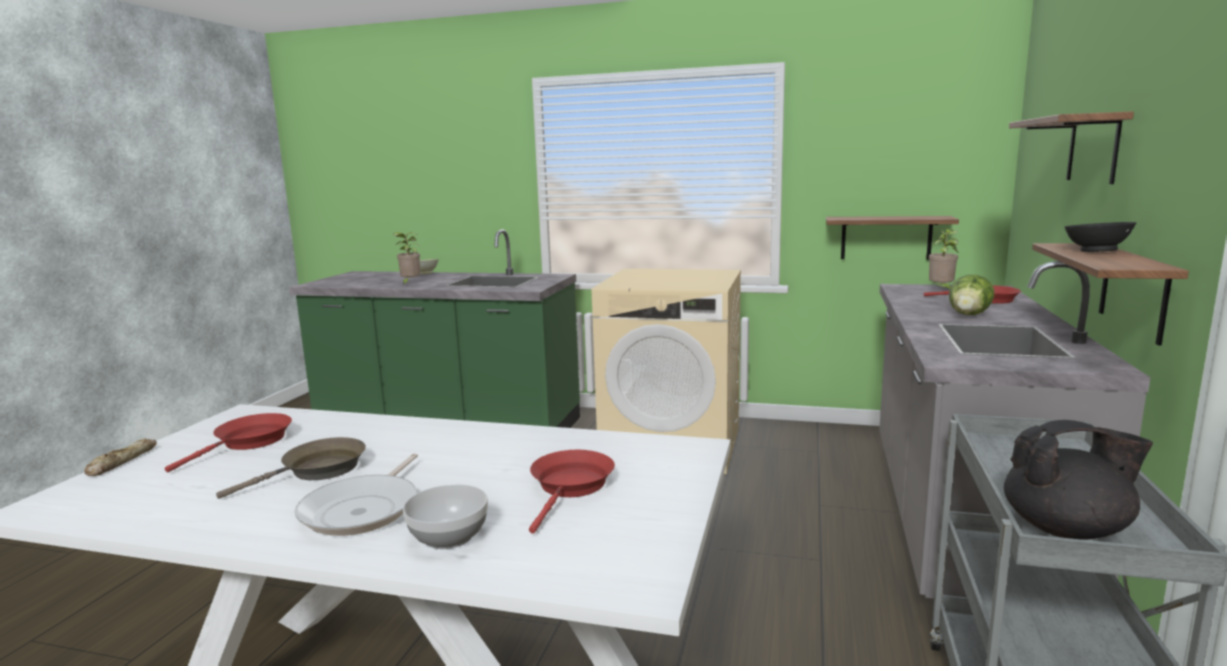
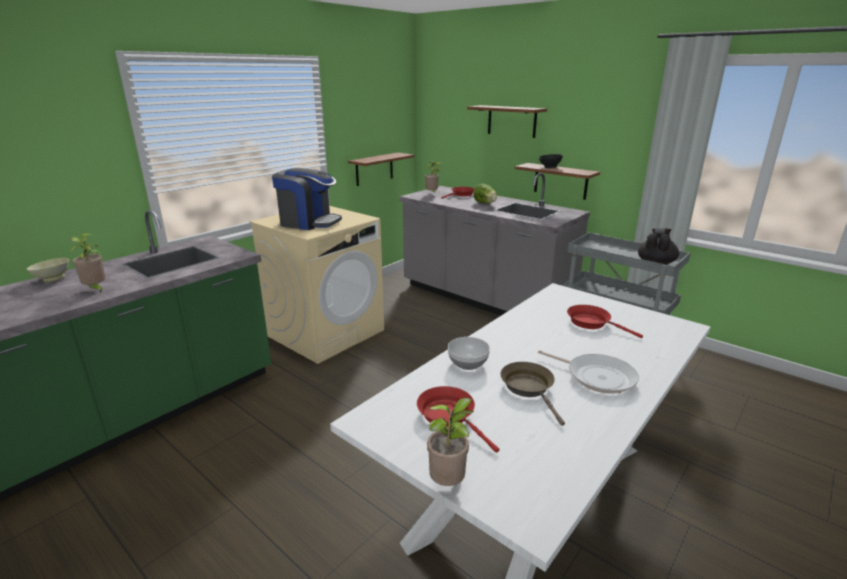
camera: 65 degrees left, 10 degrees up
(121, 462) = (449, 483): bread -> potted plant
(450, 537) = (637, 357): bowl -> bowl (468, 363)
(653, 279) = (308, 222): none -> coffee machine

